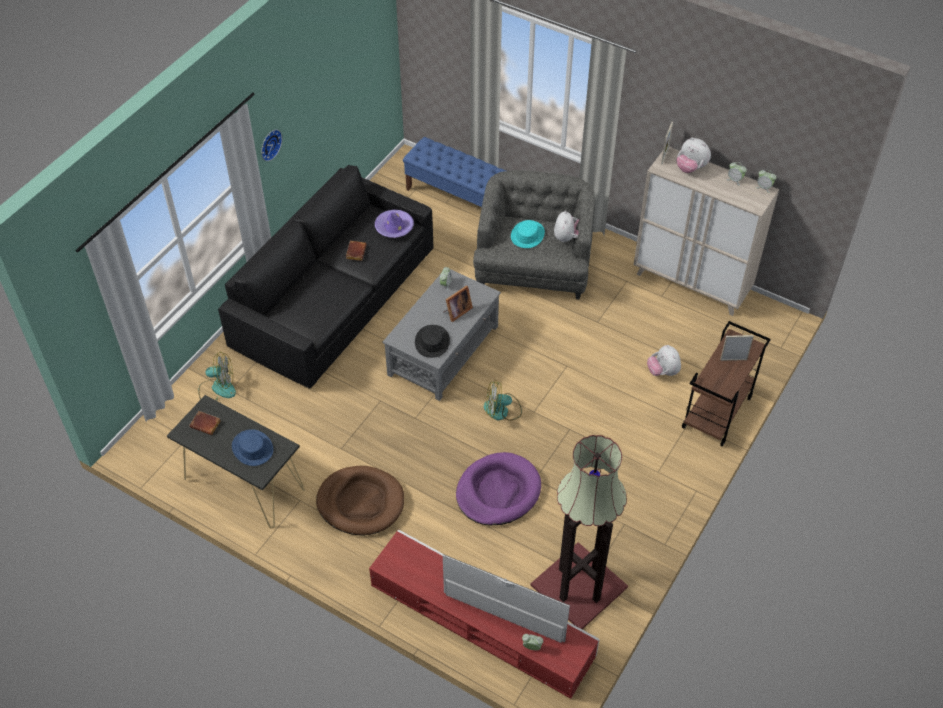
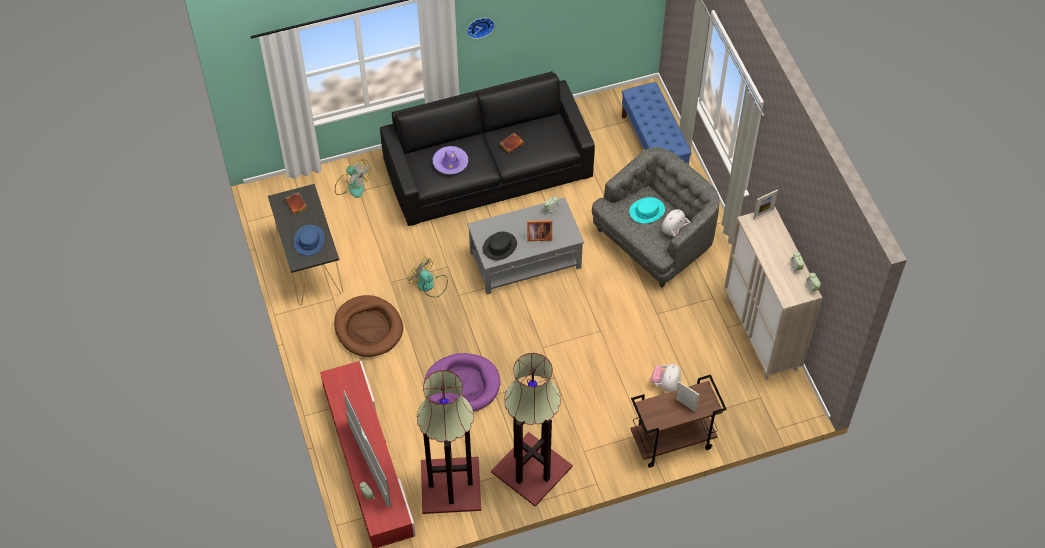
camera: 40 degrees right, 5 degrees up
(394, 227) = (557, 142): purple hat -> purple hat (450, 163)
(502, 410) = (522, 331): fan -> fan (429, 285)
(631, 520) = (530, 469): none -> floor lamp
(690, 168) = (772, 236): plush toy -> none

